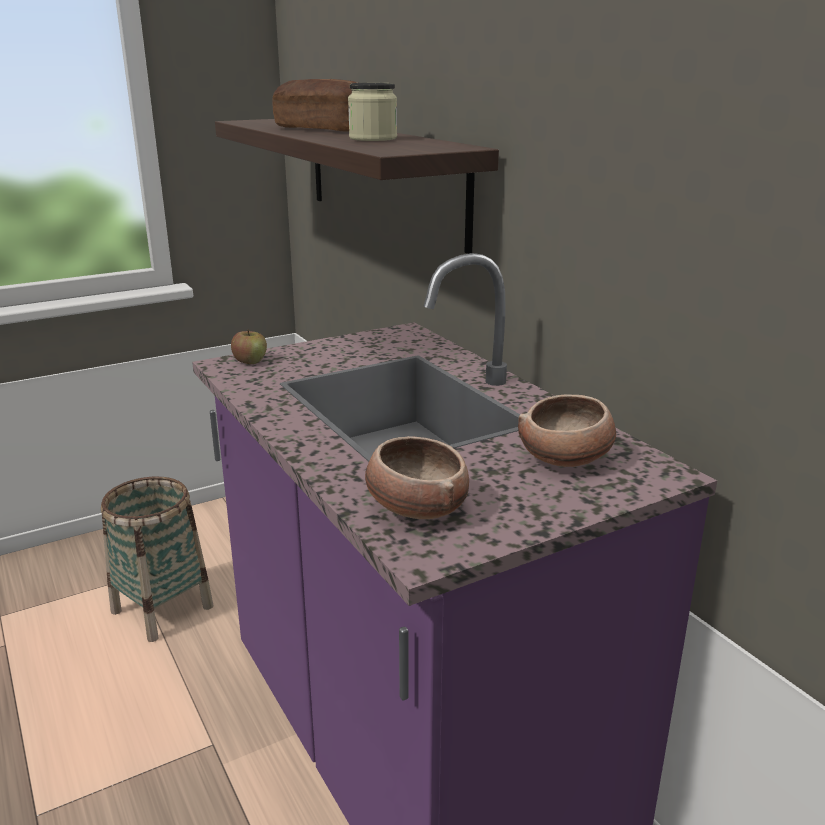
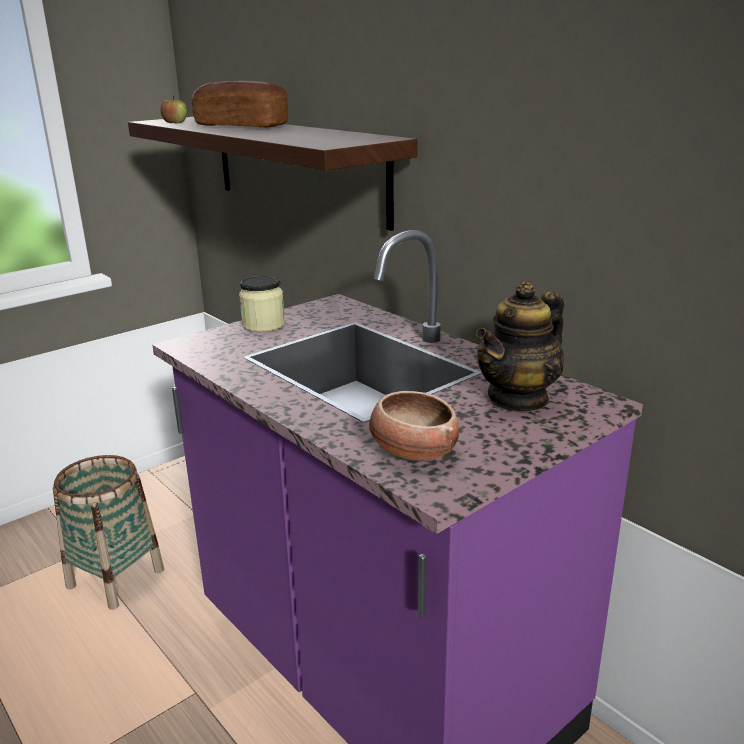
camera: 10 degrees left, 0 degrees up
(250, 361) = (206, 339): apple -> apple (175, 123)
(373, 138) = (297, 133): jar -> jar (263, 325)
(567, 459) = (518, 398): bowl -> teapot

